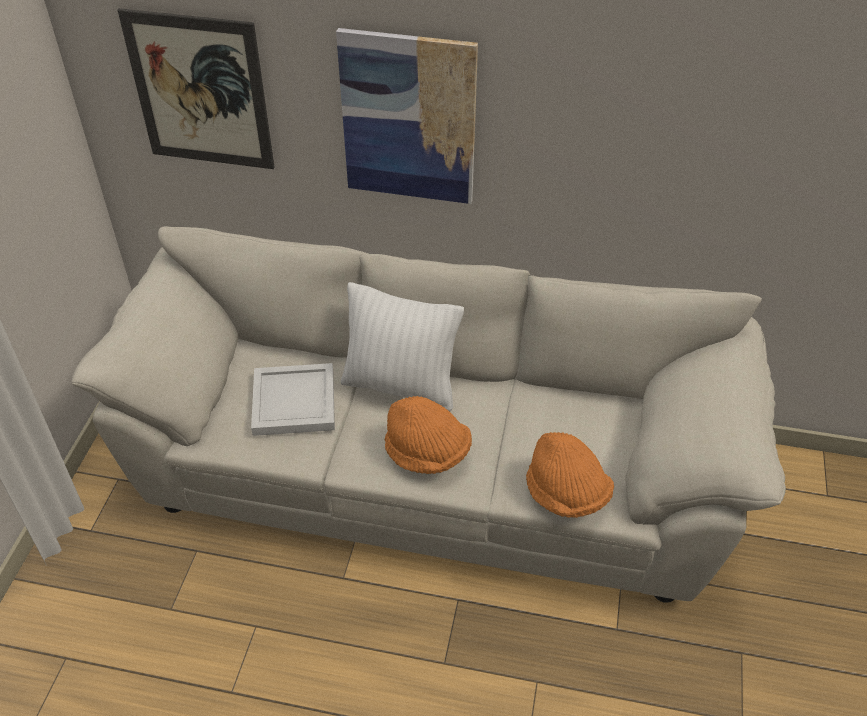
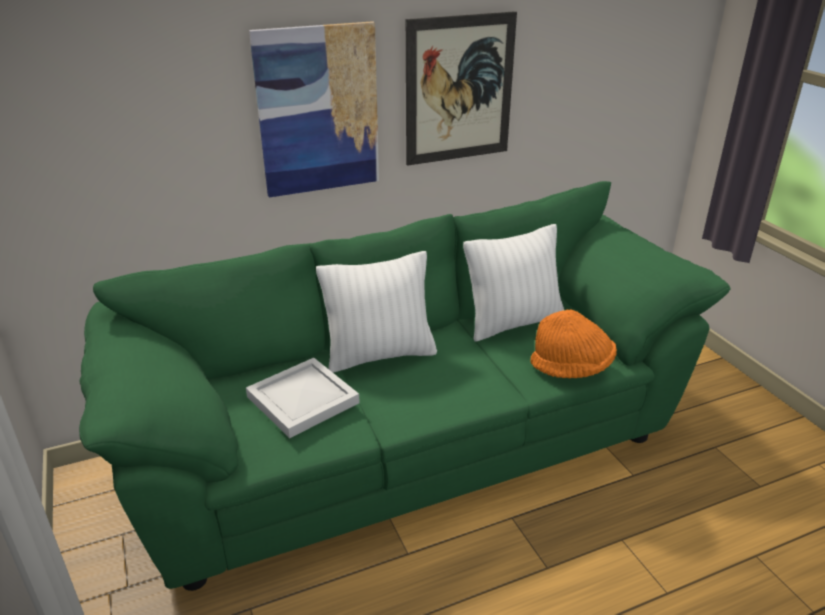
camera: 35 degrees left, 15 degrees down
(200, 91) = (107, 131): picture -> picture (459, 89)
(427, 453) = (448, 387): orange hat -> none
(432, 482) = (413, 450): beige sofa -> green sofa
(563, 412) = (513, 323): none -> white pillow

